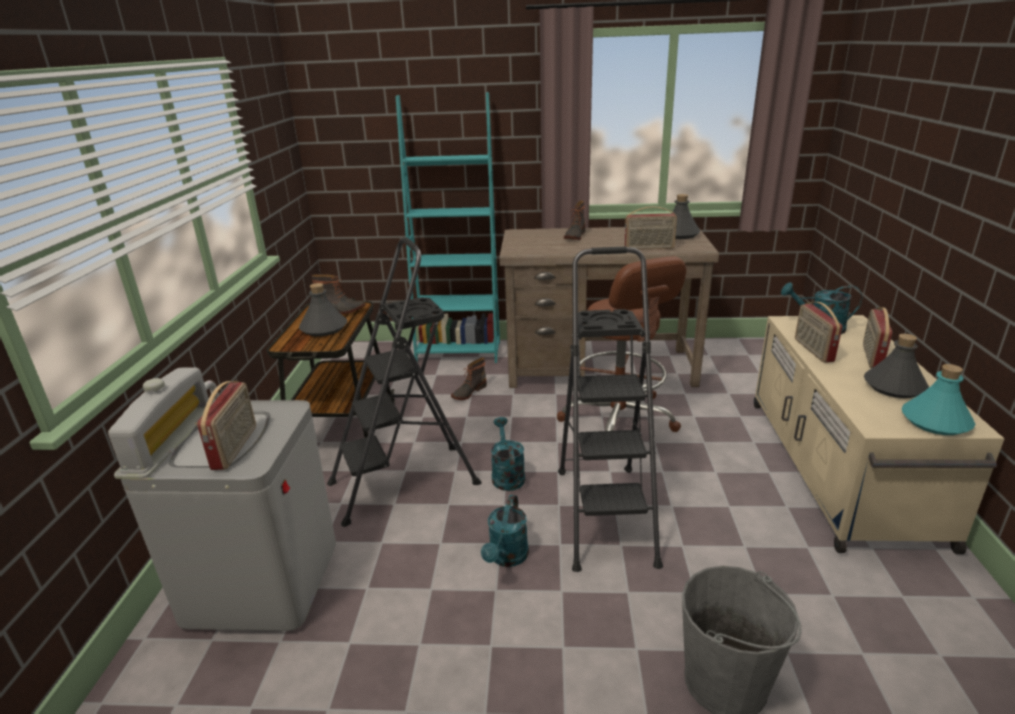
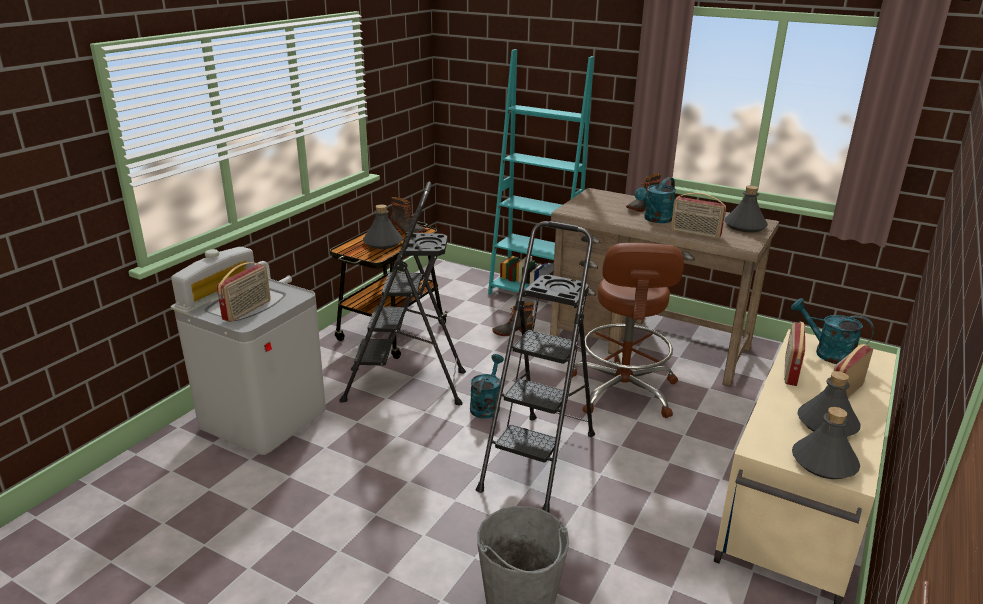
camera: 25 degrees right, 0 degrees up
(507, 558) = (434, 463): turquoise watering can -> turquoise watering can (655, 219)
(936, 422) = (824, 463): turquoise bottle -> grey bottle

